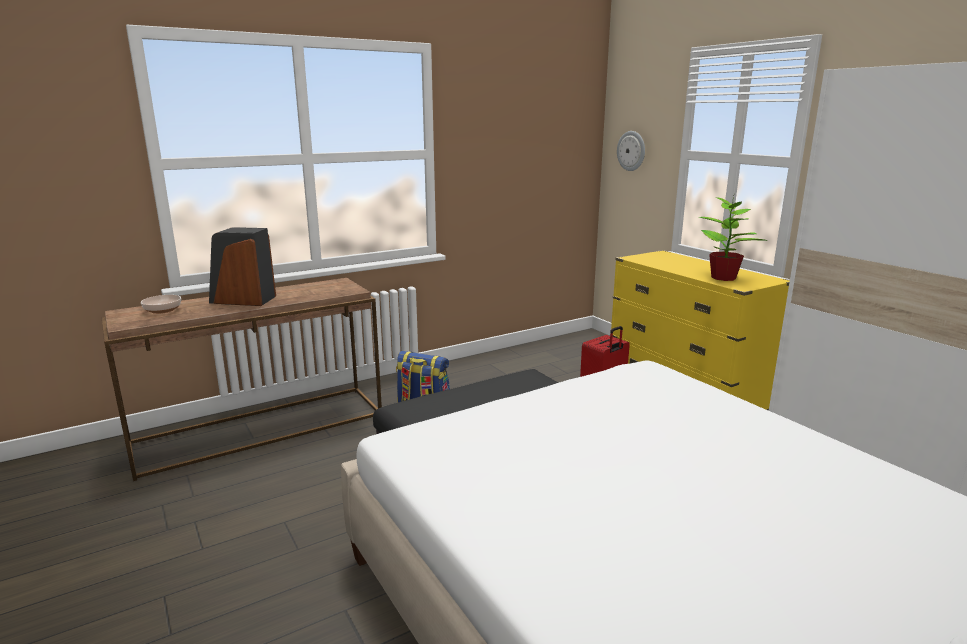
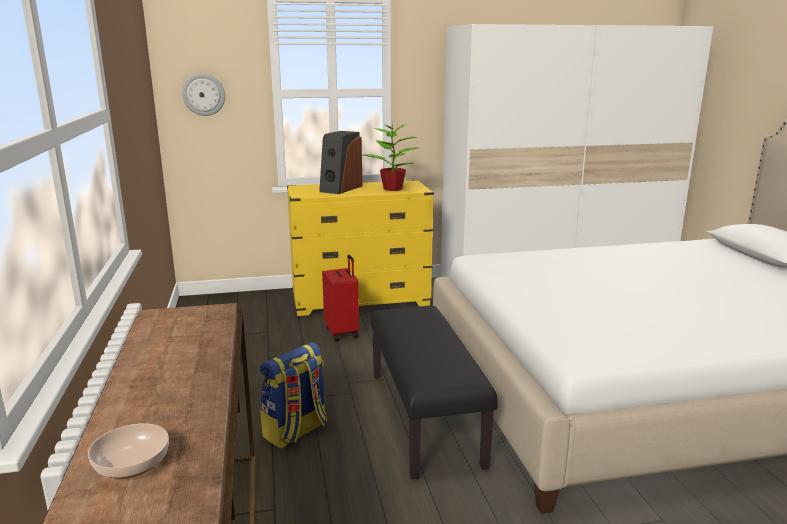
camera: 70 degrees left, 0 degrees up
(243, 300) = (164, 385): speaker -> speaker (340, 188)

